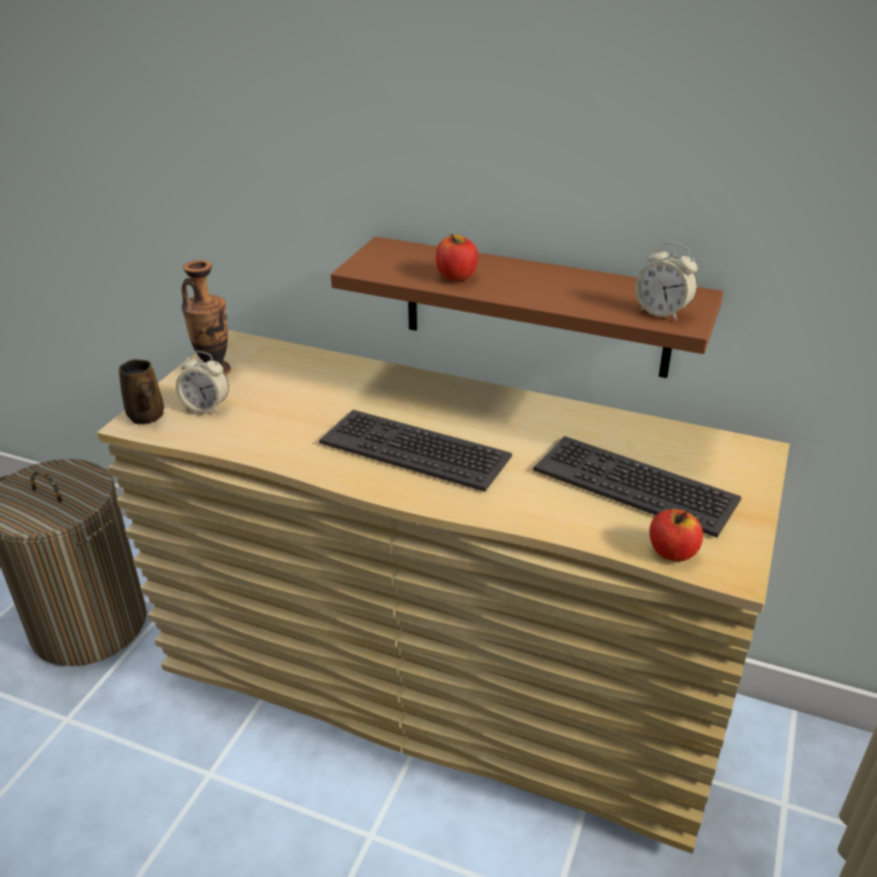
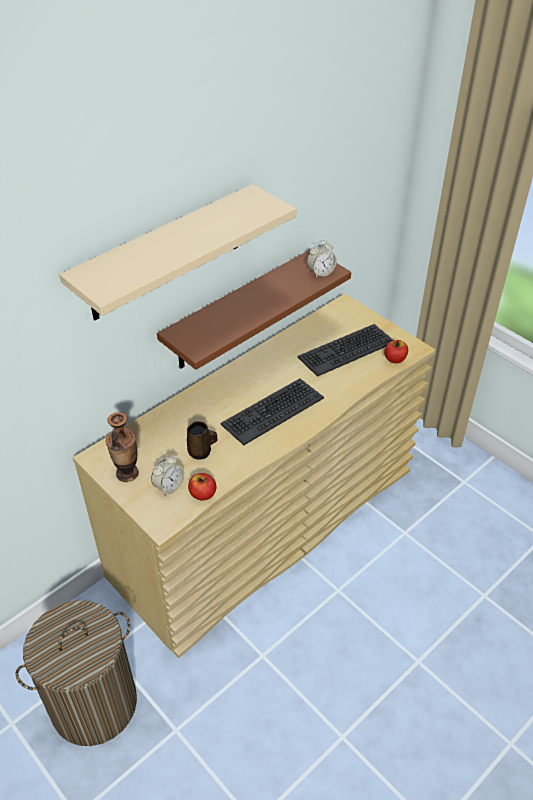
camera: 65 degrees left, 10 degrees up
(147, 417) = (159, 517): brown mug -> brown mug (201, 452)
(401, 105) = (166, 254): none -> beige shelf
(456, 276) = (236, 319): apple -> apple (203, 494)

